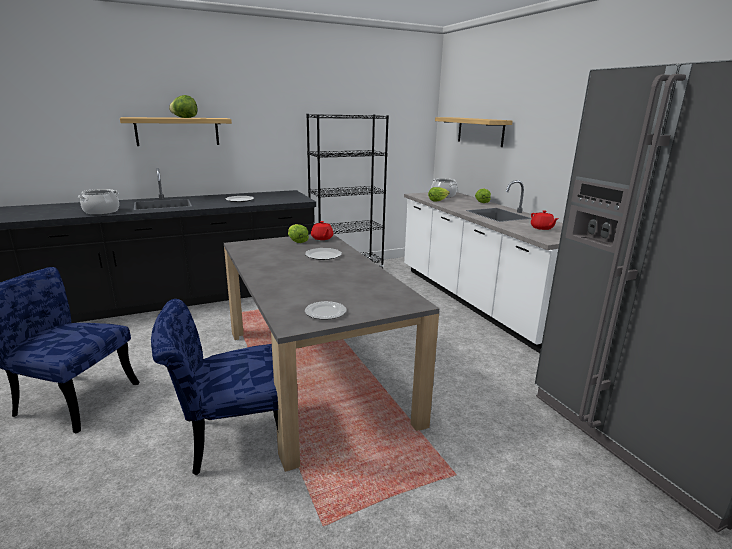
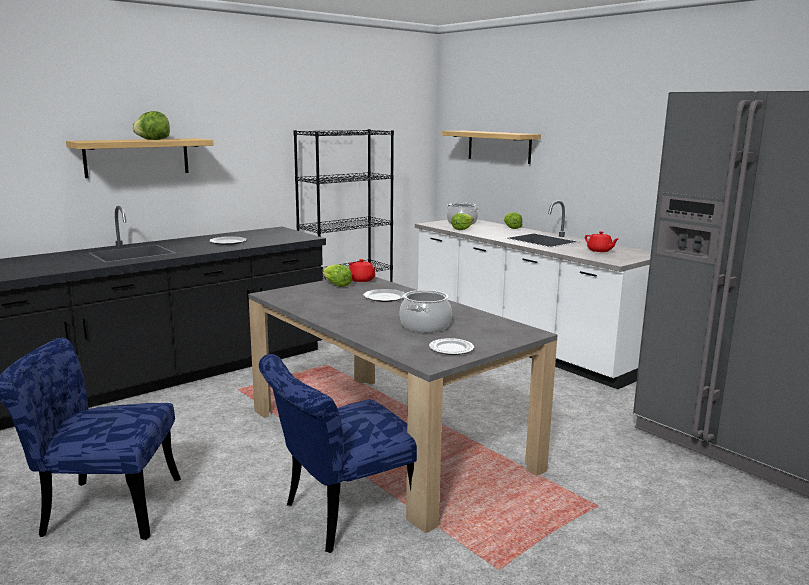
camera: 15 degrees left, 5 degrees down
(101, 211) = (63, 267): cooking pot -> cooking pot (425, 326)

